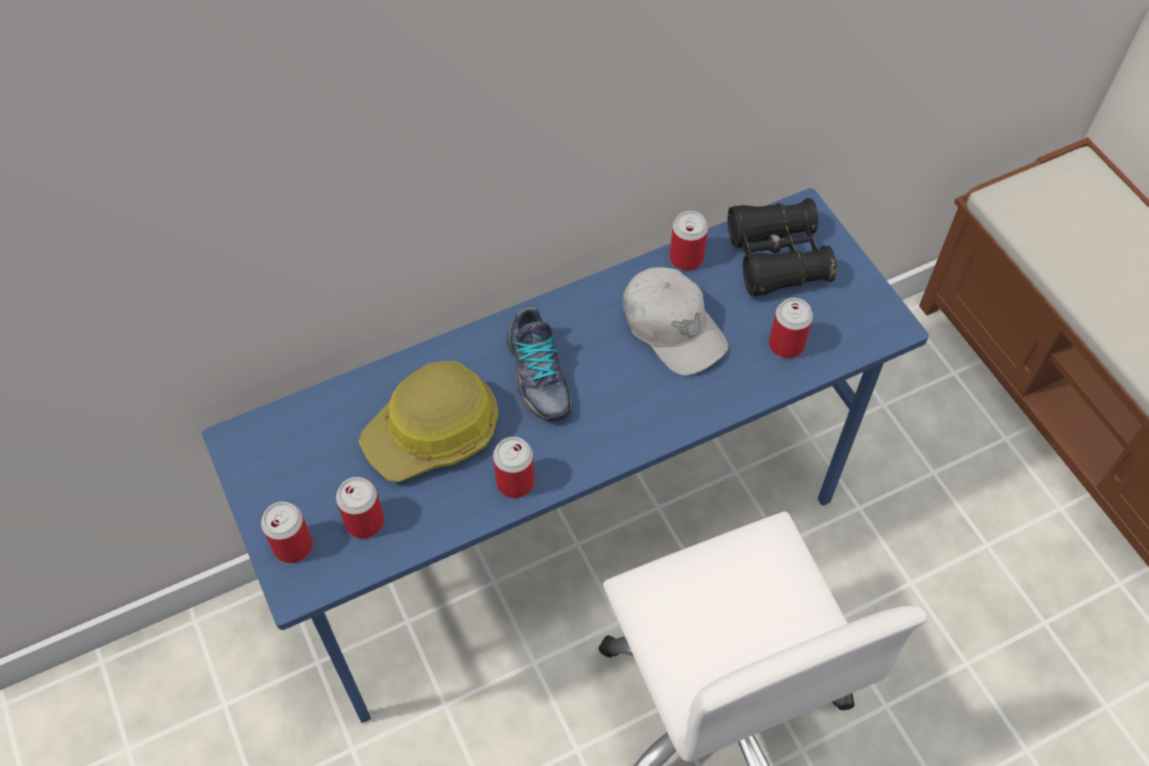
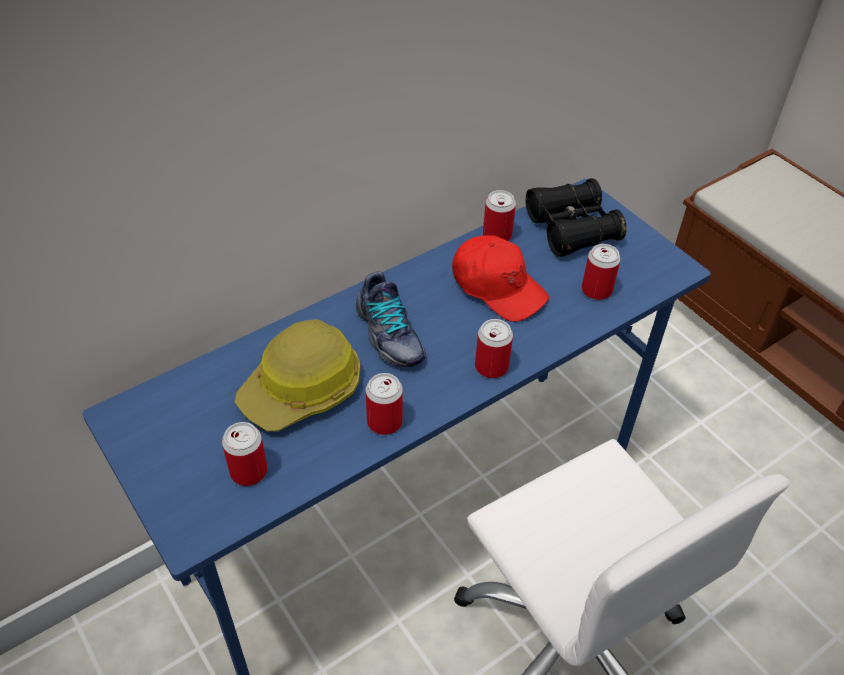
camera: 10 degrees left, 10 degrees down
(293, 546) = (181, 501): can -> can (491, 367)
(672, 328) = (498, 287): white cap -> red cap

